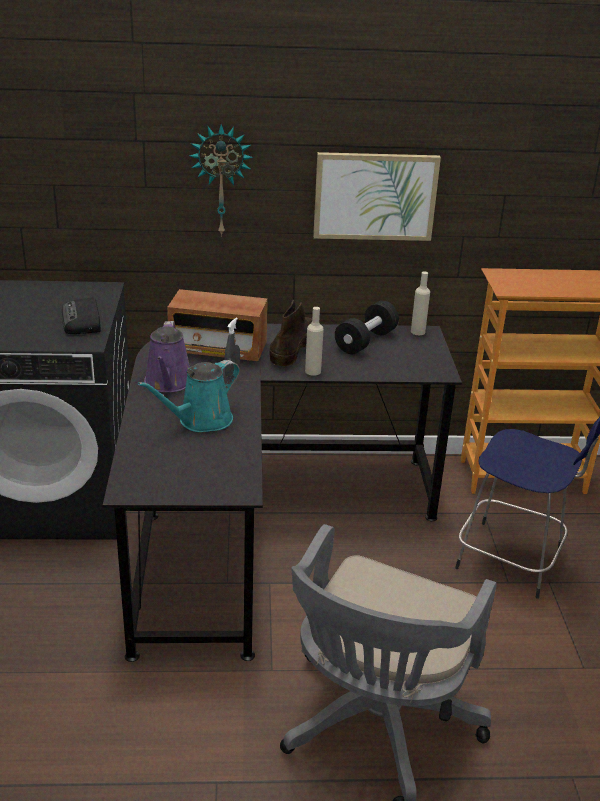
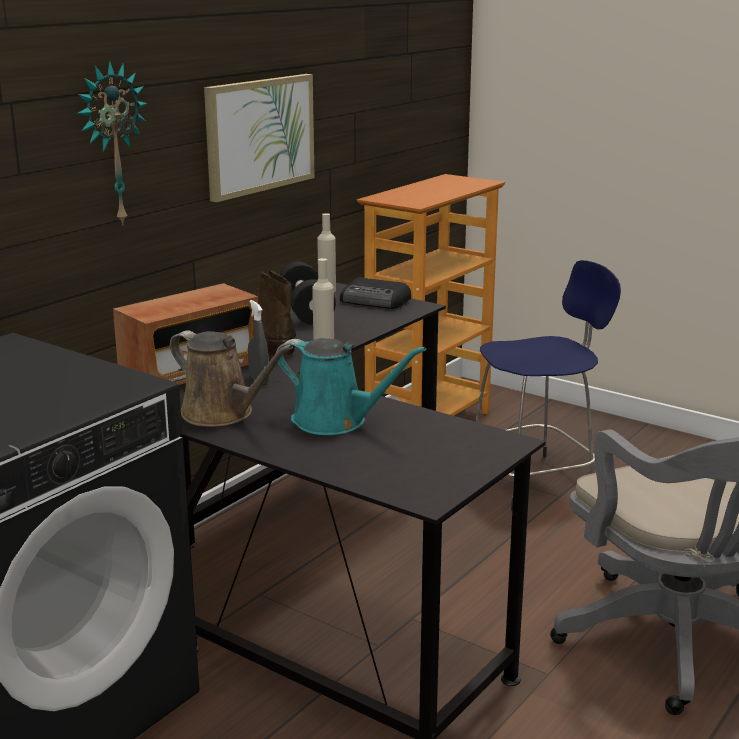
camera: 50 degrees left, 10 degrees down
(82, 322) = (75, 375): radio -> radio (375, 301)
(168, 383) = (222, 414): purple watering can -> brown watering can
(201, 421) = (336, 421): turquoise watering can -> turquoise watering can turned 60 degrees counterclockwise

